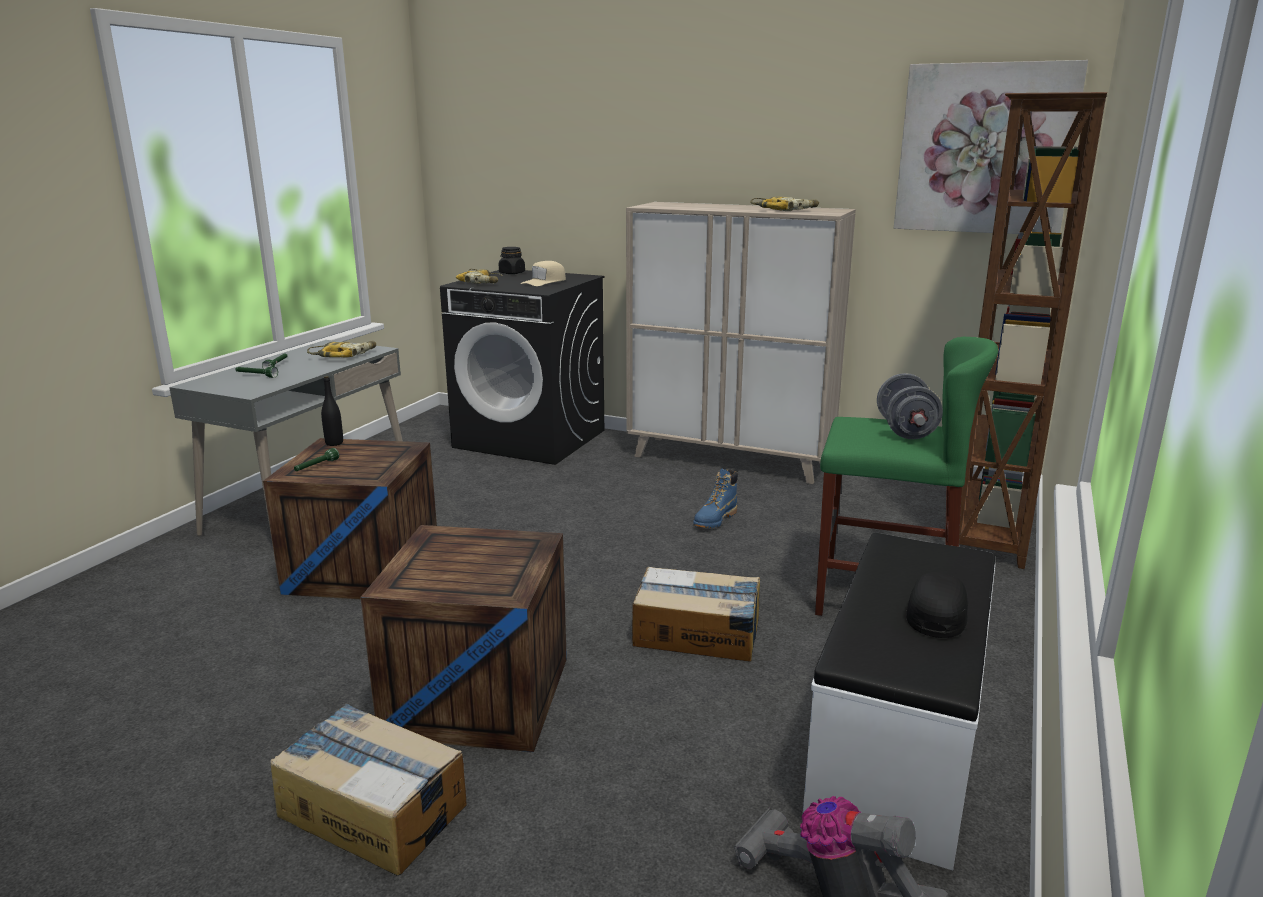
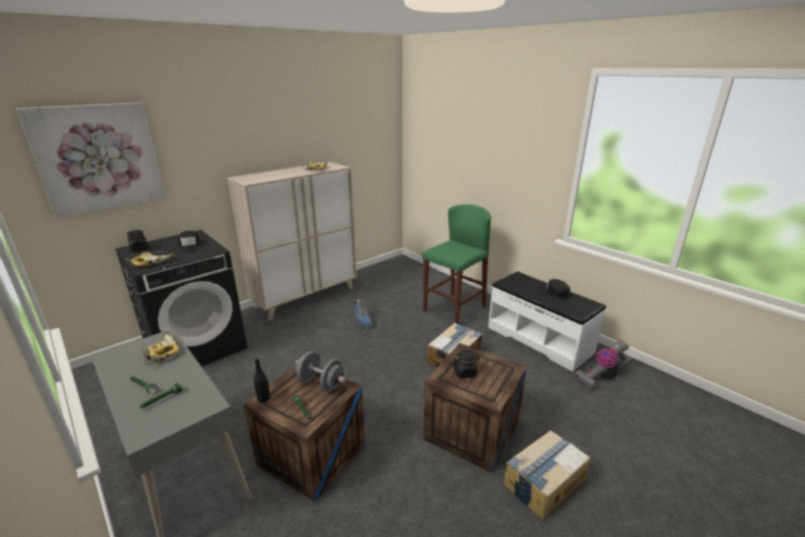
camera: 65 degrees left, 5 degrees up
(464, 551) = (465, 372): none -> black jar
(544, 282) = (190, 245): beige cap -> black cap
(905, 430) = (454, 246): grey dumbbell -> grey dumbbell (321, 383)
(984, 149) = (370, 128): picture -> picture (99, 158)
(988, 529) = (421, 273): brown bookcase -> none

